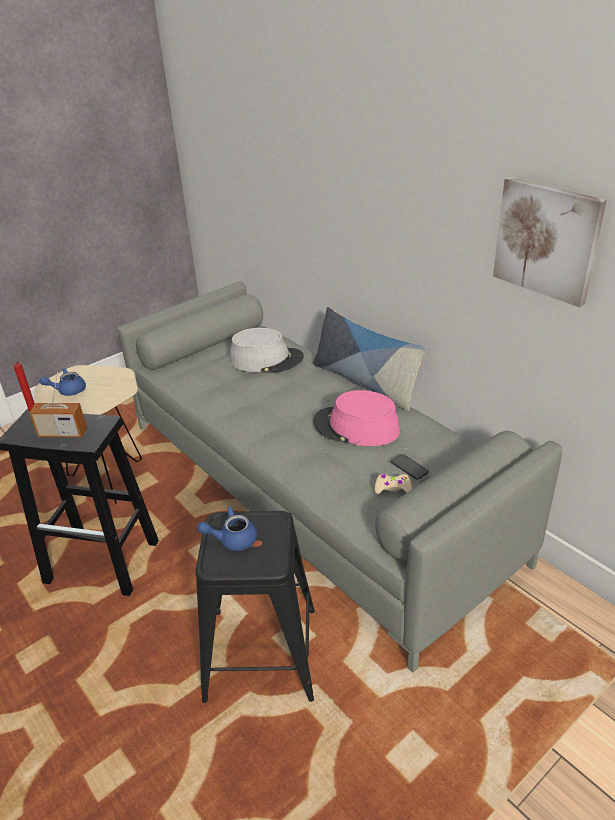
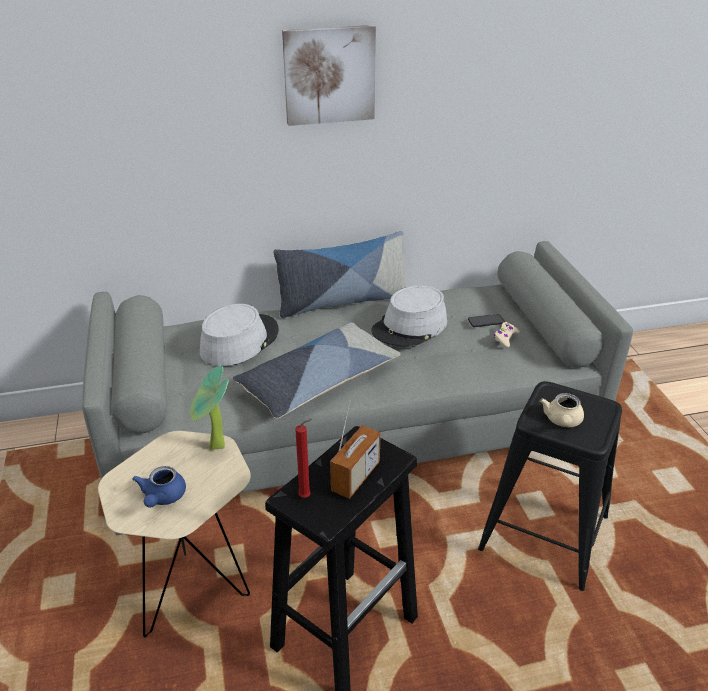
camera: 65 degrees left, 0 degrees up
(121, 390) = (215, 449): none -> potted plant
(232, 539) = (562, 421): blue teapot -> beige teapot
(246, 410) = (318, 380): none -> pillow
(356, 427) = (410, 327): pink hat -> grey hat
(547, 240) = (517, 86): picture -> picture (329, 75)

